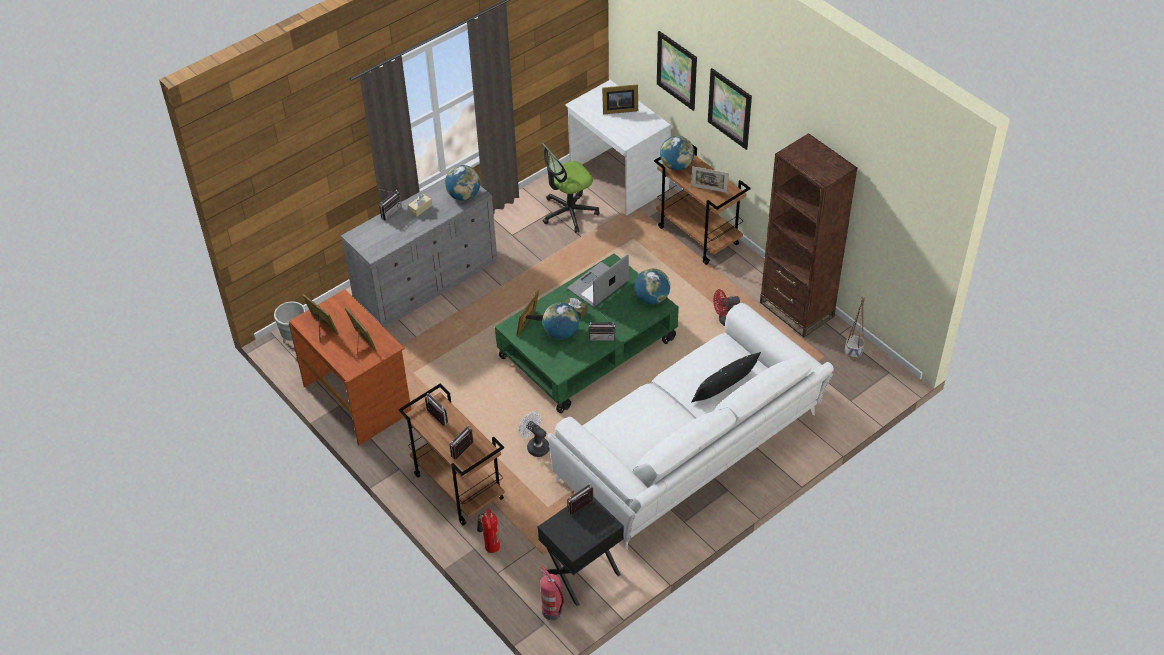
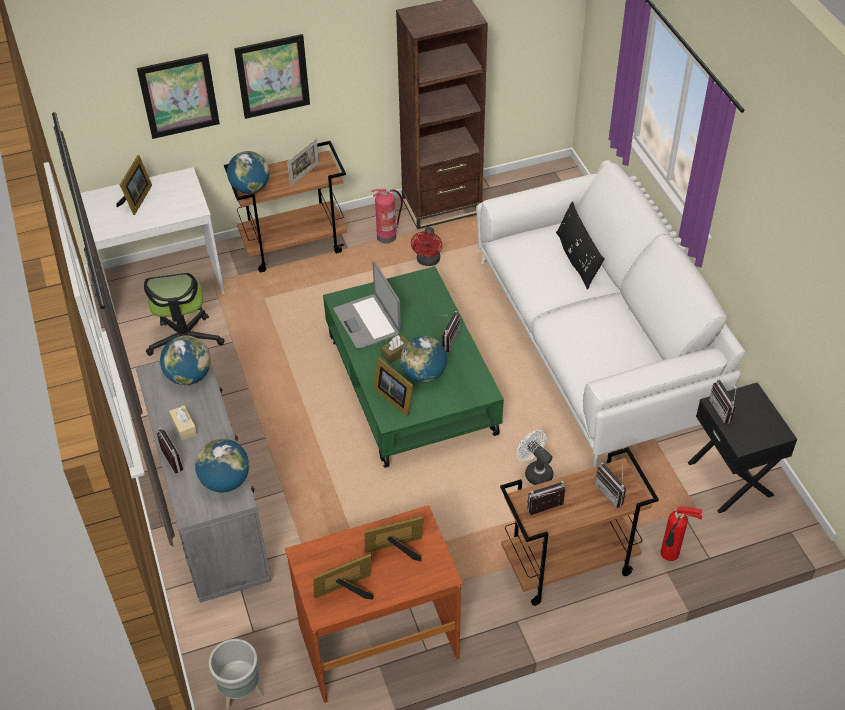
camera: 70 degrees left, 0 degrees up
(535, 446) = (535, 472): white fan -> white fan turned 75 degrees clockwise
(553, 611) = (776, 519): fire extinguisher -> fire extinguisher (387, 236)
(651, 298) = (411, 283): globe -> globe (225, 481)
(853, 353) = (518, 186): planter -> none

